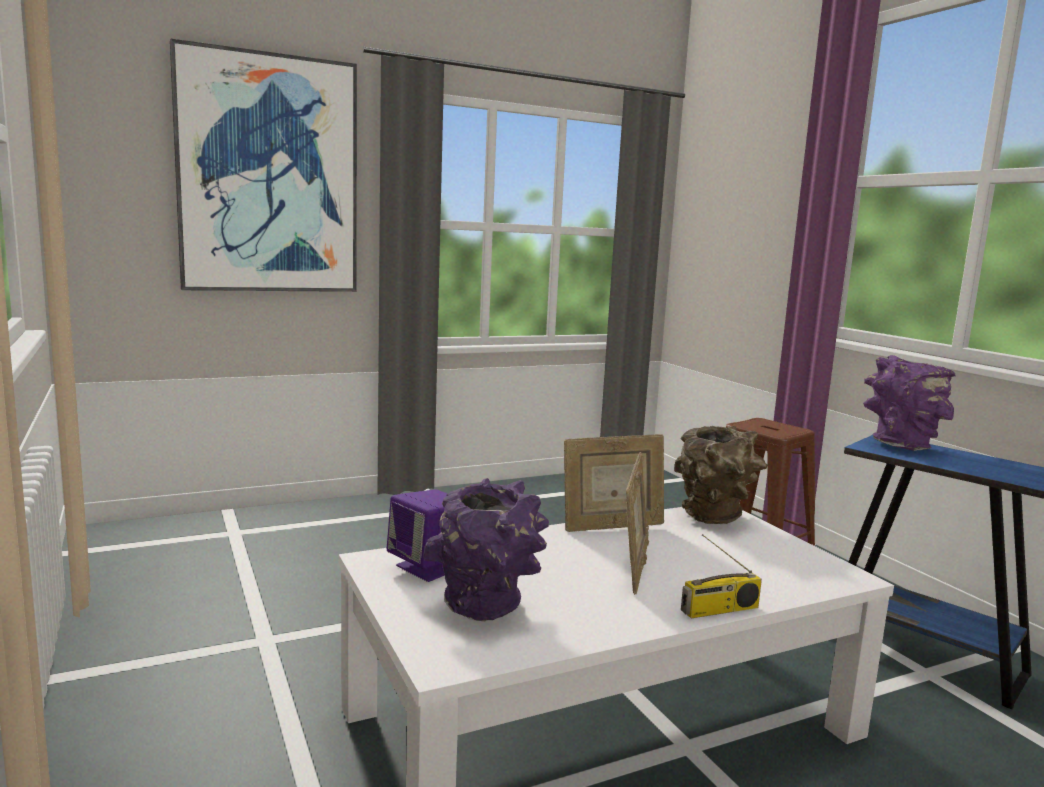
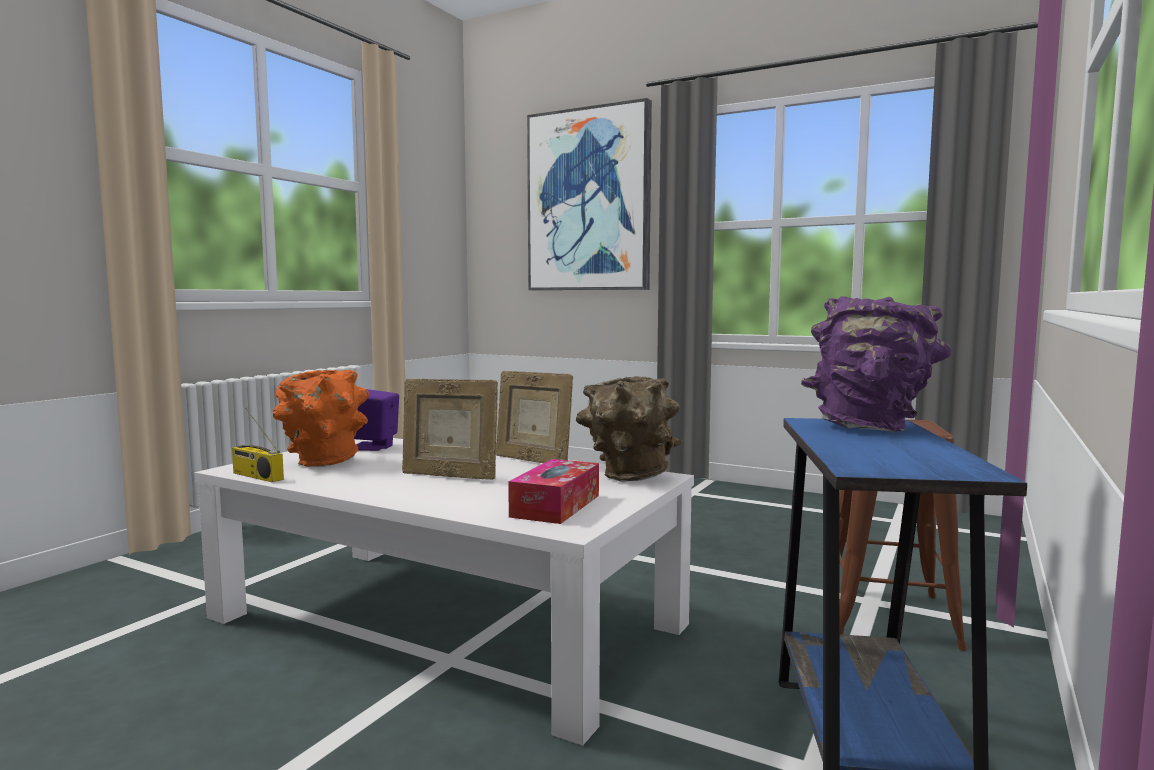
camera: 55 degrees right, 5 degrees down
(488, 608) = (324, 463): purple vase -> orange vase
(634, 569) = (449, 476): picture frame -> picture frame turned 45 degrees clockwise
(719, 610) = (404, 502): radio -> radio (256, 476)
(782, 563) = (556, 506): none -> tissue box

